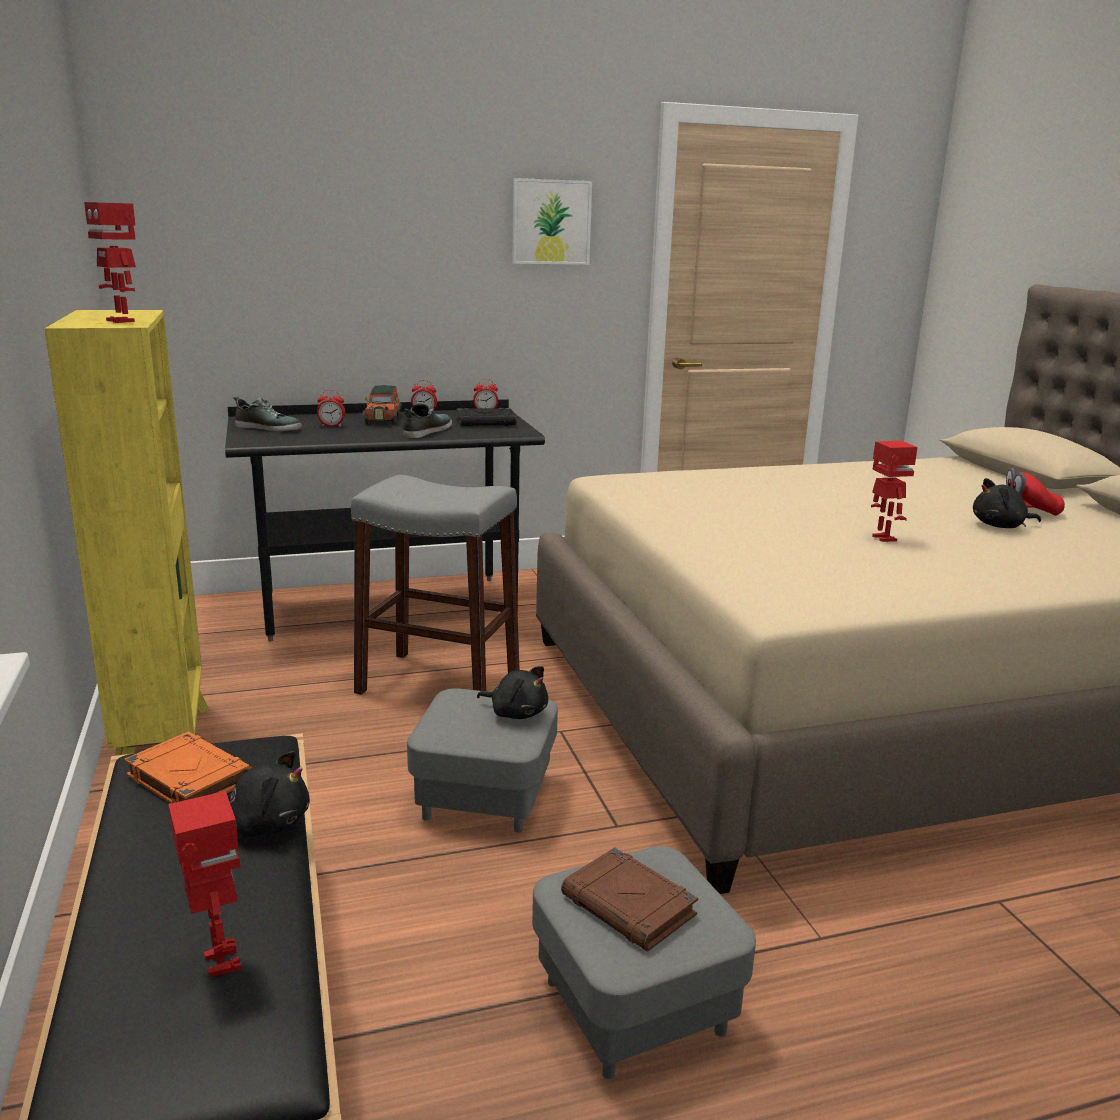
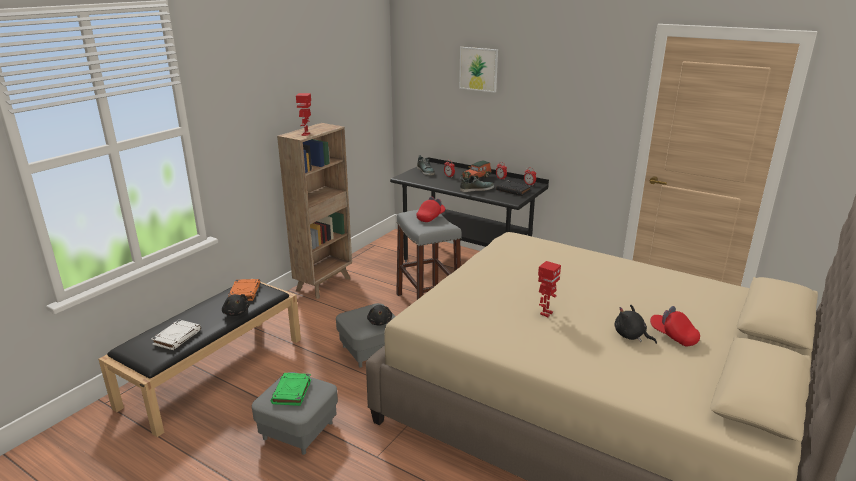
camera: 50 degrees right, 5 degrees up
(164, 741) = (324, 284): yellow bookcase -> brown bookcase
(219, 962) = (177, 337): toy robot -> white book
(429, 487) = (431, 217): none -> red cap
(551, 222) = (582, 89): picture -> picture (478, 69)
(630, 906) = (292, 392): brown book -> green book

